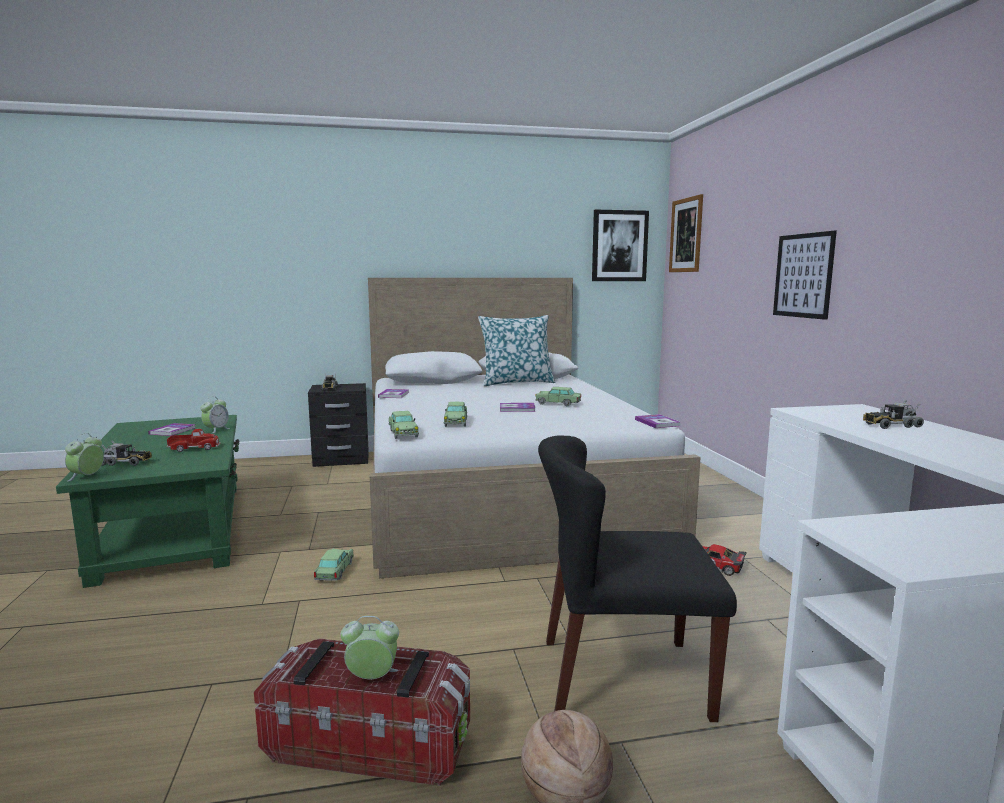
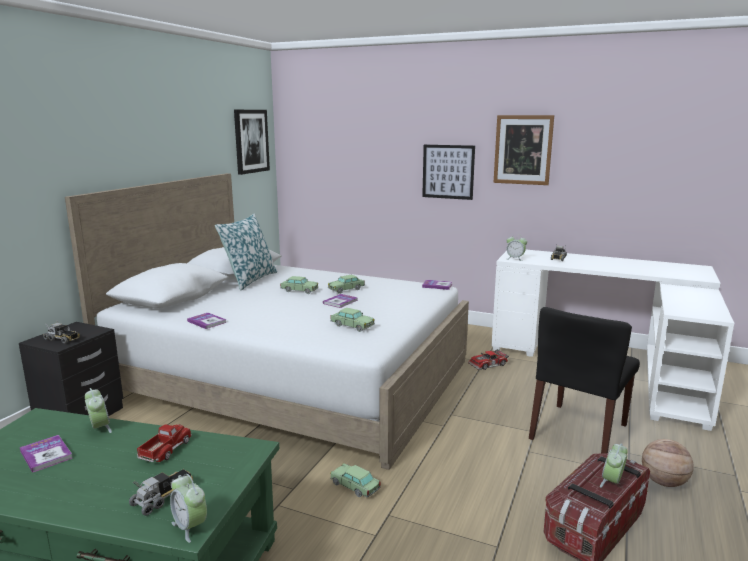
camera: 55 degrees left, 5 degrees up
(403, 433) = (360, 347): toy car -> toy car (299, 291)
(686, 235) = (307, 133): picture -> picture (523, 150)
(809, 412) = (515, 259): none -> alarm clock

